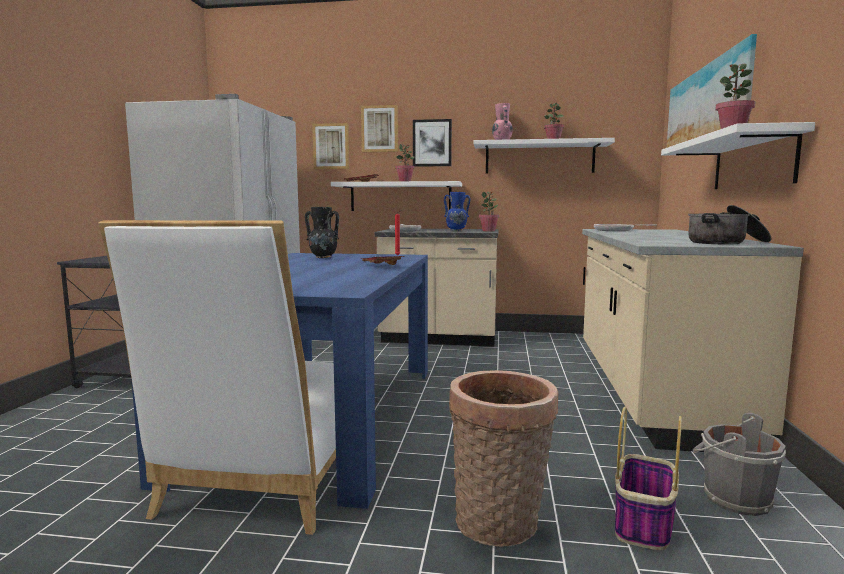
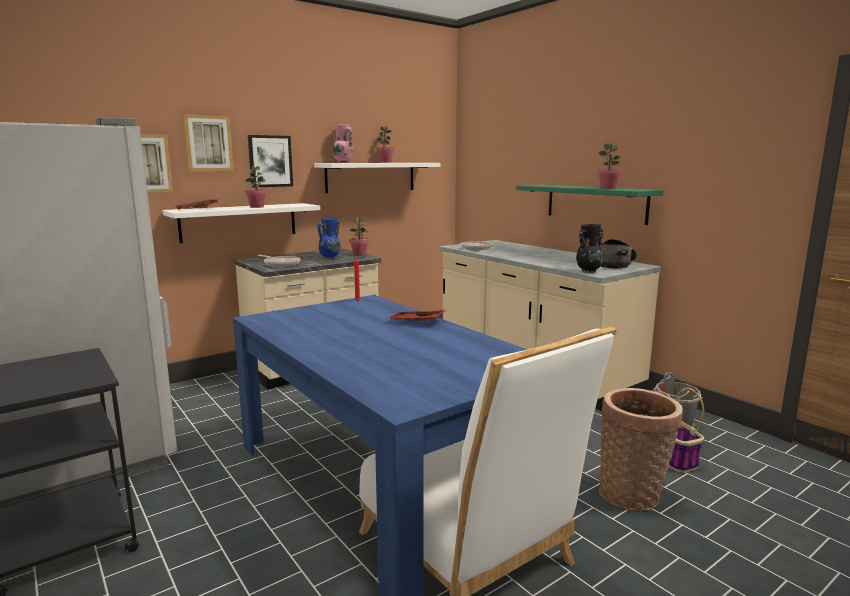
camera: 45 degrees left, 5 degrees up
(323, 257) = (309, 319): black vase -> black vase (588, 271)
(707, 103) = (530, 148): picture -> none
(752, 162) = (595, 203): white shelf -> green shelf

